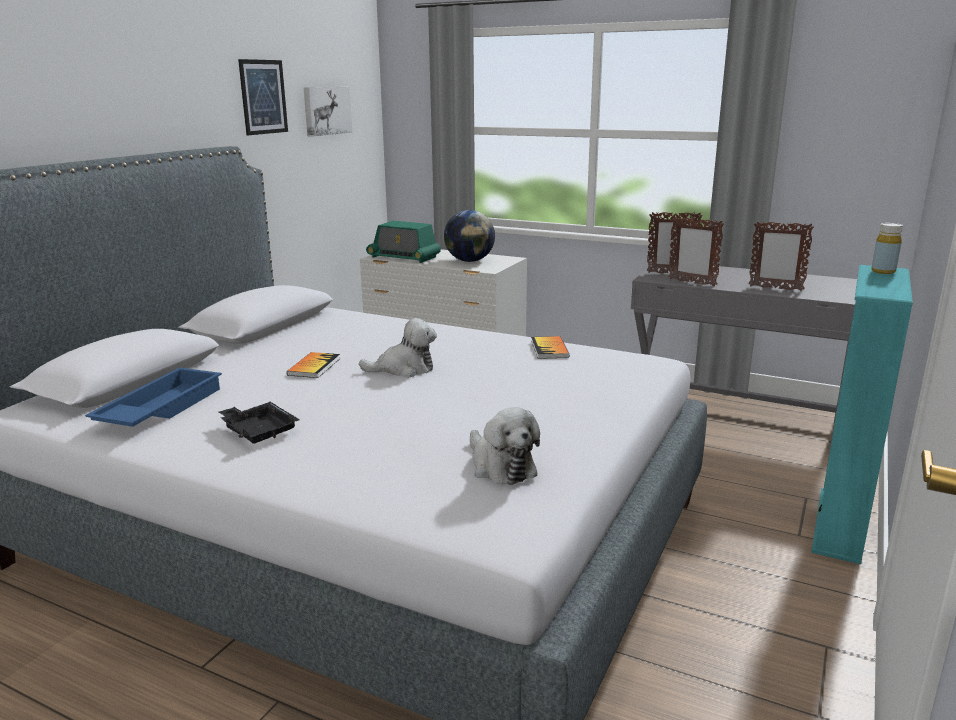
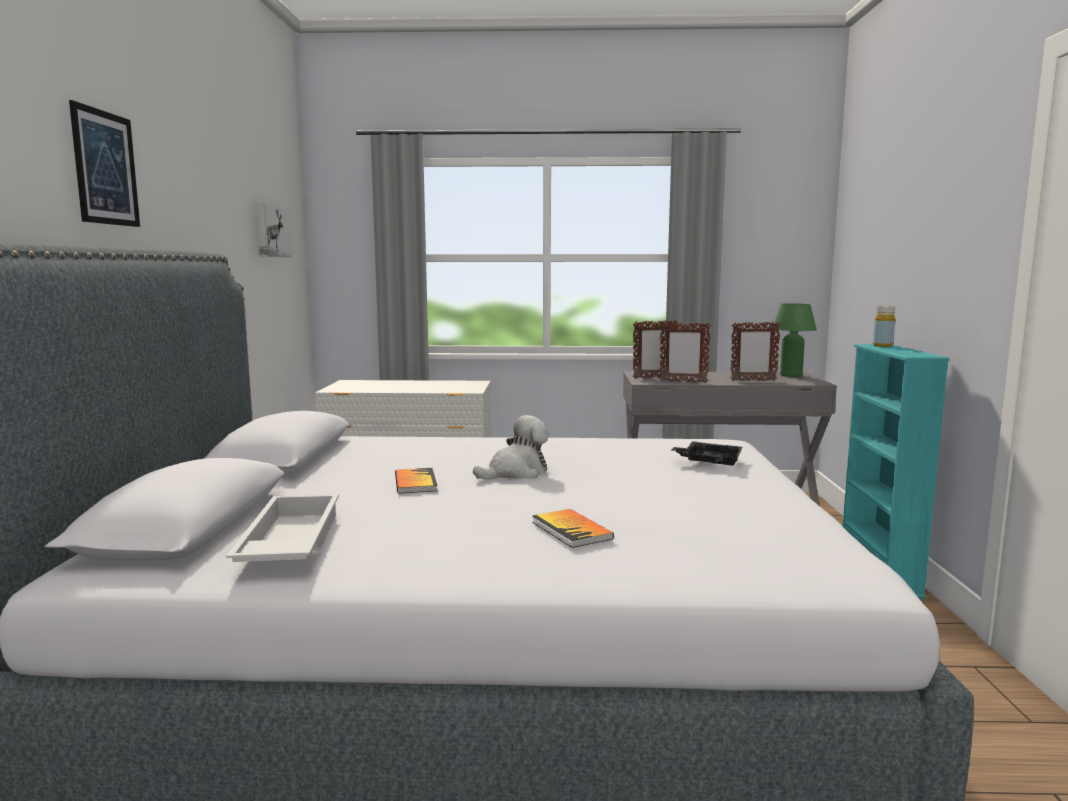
camera: 25 degrees left, 10 degrees down
(159, 408) = (288, 543): blue tray -> white tray
(259, 431) = (455, 543): black tray -> black tray (709, 461)
(263, 97) = (226, 206): picture -> picture (105, 168)
(404, 257) = (363, 388): radio -> none
(469, 261) = (439, 386): globe -> none
(500, 466) = (755, 529): plush toy -> none
(549, 349) = (625, 443): book -> book (571, 530)
(838, 284) = (791, 375): none -> green table lamp

